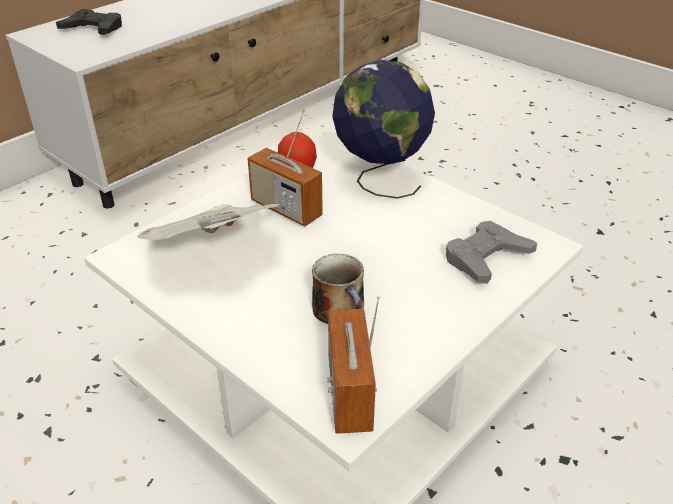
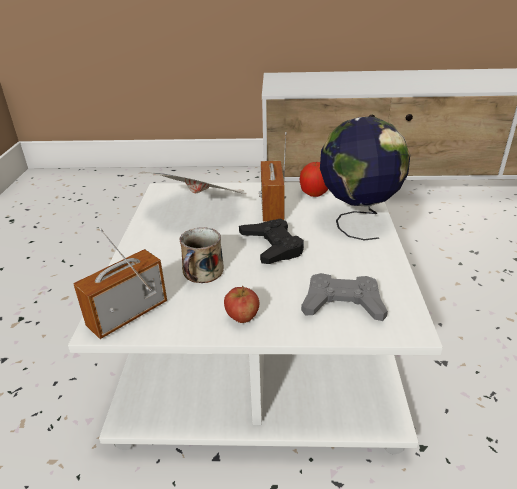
camera: 50 degrees right, 5 degrees down
(93, 29) = (307, 80): black game controller -> black game controller (272, 246)
(441, 321) = (242, 317): none -> apple

